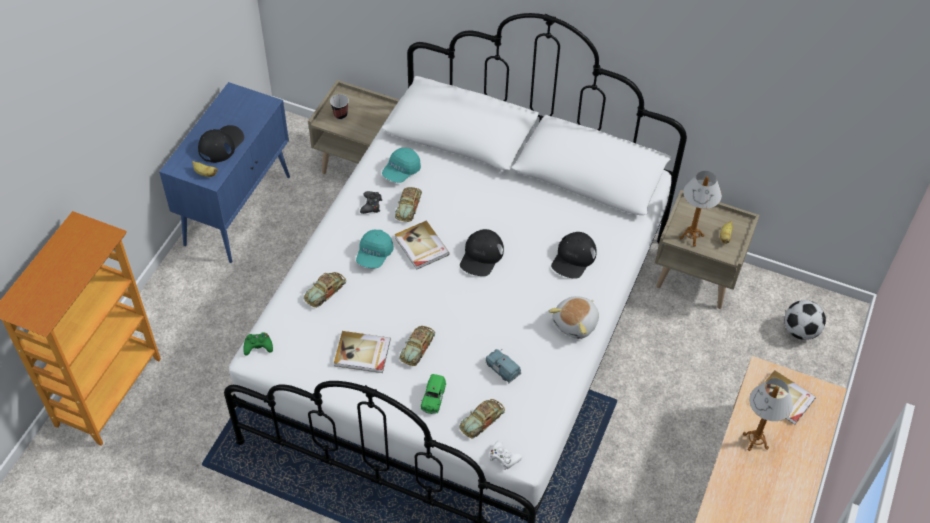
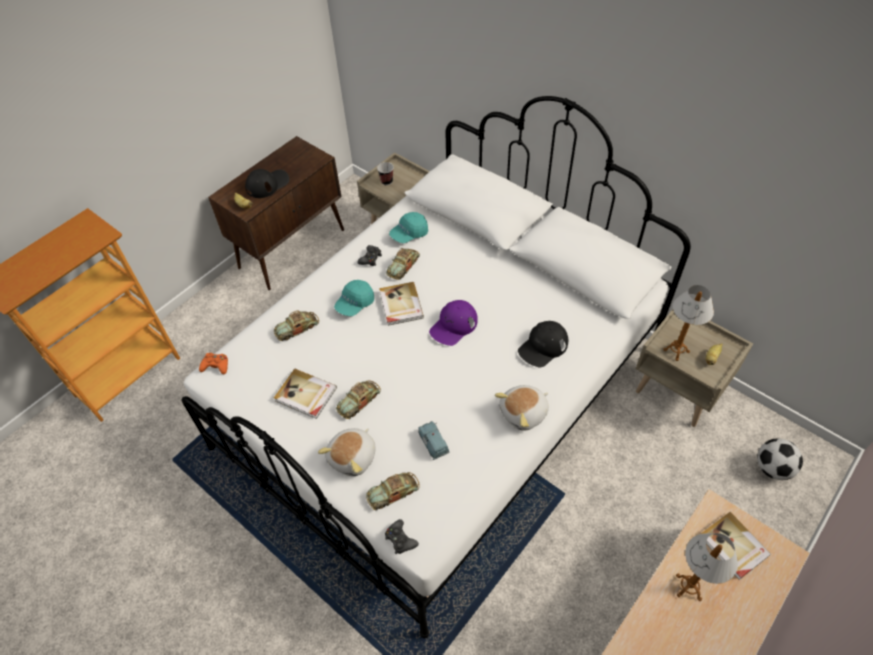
camera: 20 degrees right, 0 degrees up
(238, 209) = (293, 248): blue cabinet -> brown cabinet
(258, 346) = (216, 366): green game controller -> orange game controller
(433, 399) = (353, 457): green toy car -> plush toy
(481, 256) = (453, 325): black cap -> purple cap
(504, 457) = (400, 539): white game controller -> black game controller

